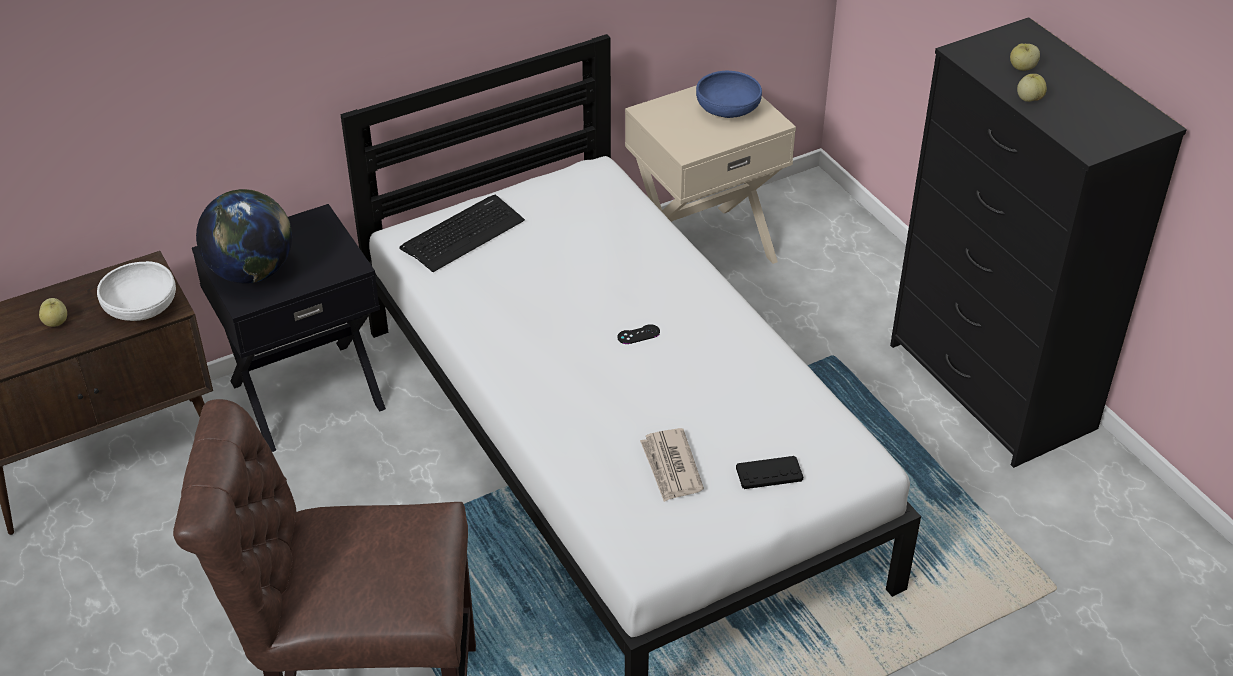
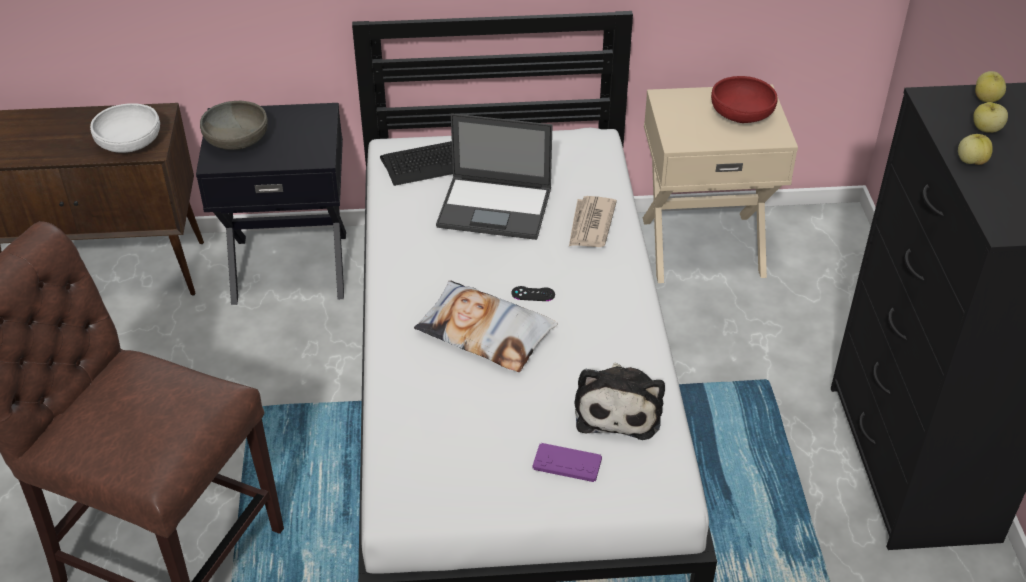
camera: 25 degrees right, 0 degrees up
(56, 322) = (61, 136): apple -> apple (987, 99)
(252, 273) = (237, 141): globe -> grey bowl
(550, 264) = (496, 208): none -> laptop
(618, 384) = (485, 333): none -> pillow
(671, 467) = (480, 425): newspaper -> newspaper (590, 225)
(727, 110) = (741, 115): blue bowl -> red bowl
(769, 473) = (567, 463): black game controller -> purple game controller
(781, 411) = (618, 408): none -> plush toy

